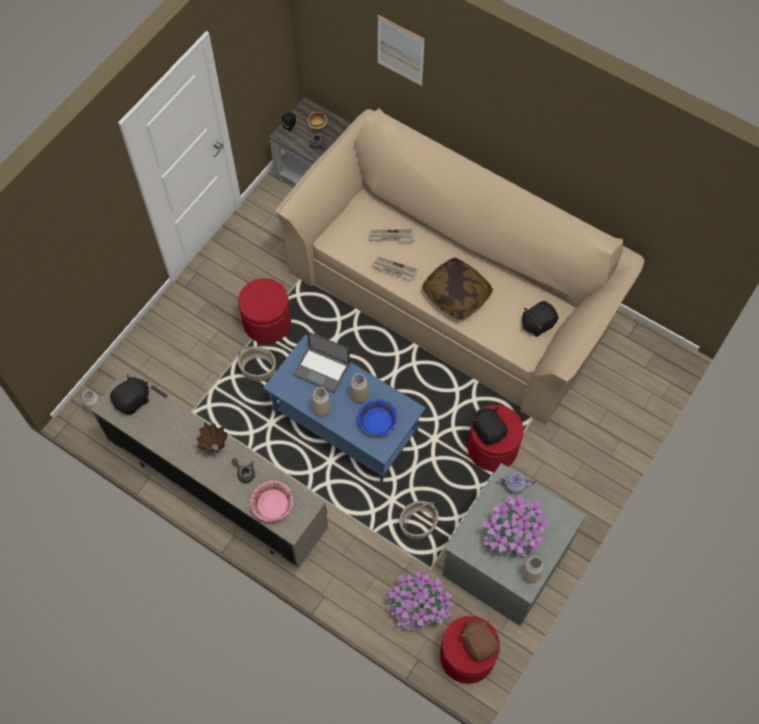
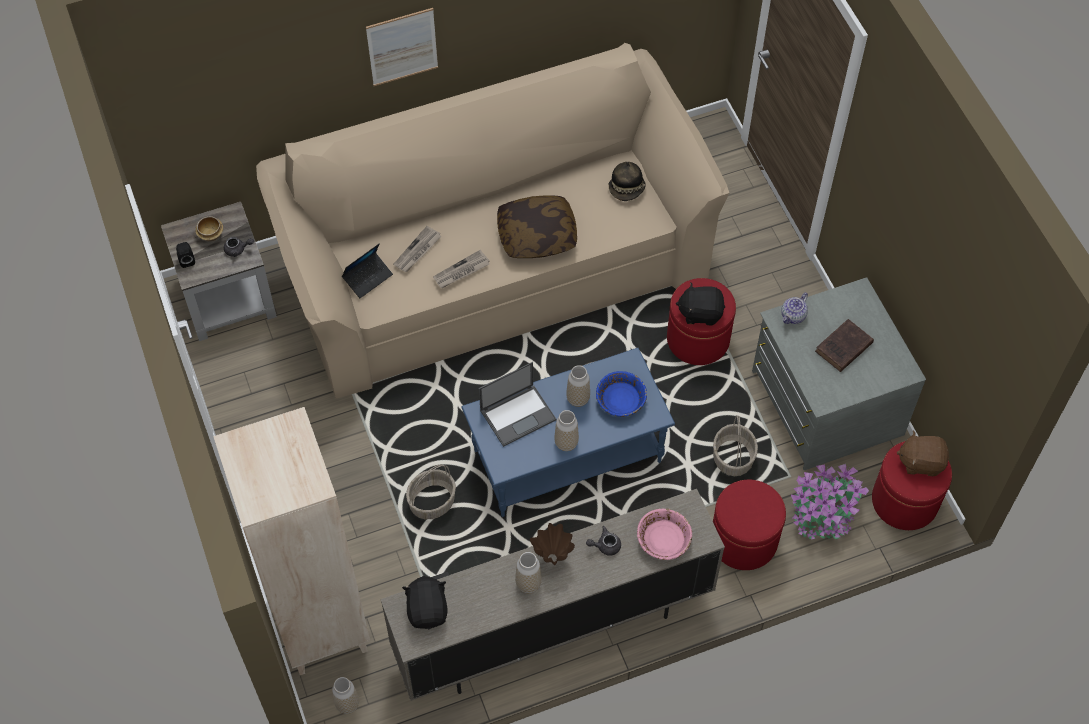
camera: 55 degrees left, 5 degrees down
(137, 363) = (320, 625): none -> beige bookcase
(267, 323) = (381, 458): red ottoman -> red ottoman (743, 540)
(350, 223) = (368, 278): none -> laptop
(400, 50) = (282, 54): picture -> picture (402, 47)
(513, 533) = (842, 348): potted plant -> brown book
(530, 575) = (896, 361): vase -> vase (528, 584)
(537, 323) = (627, 189): black plush toy -> hat

